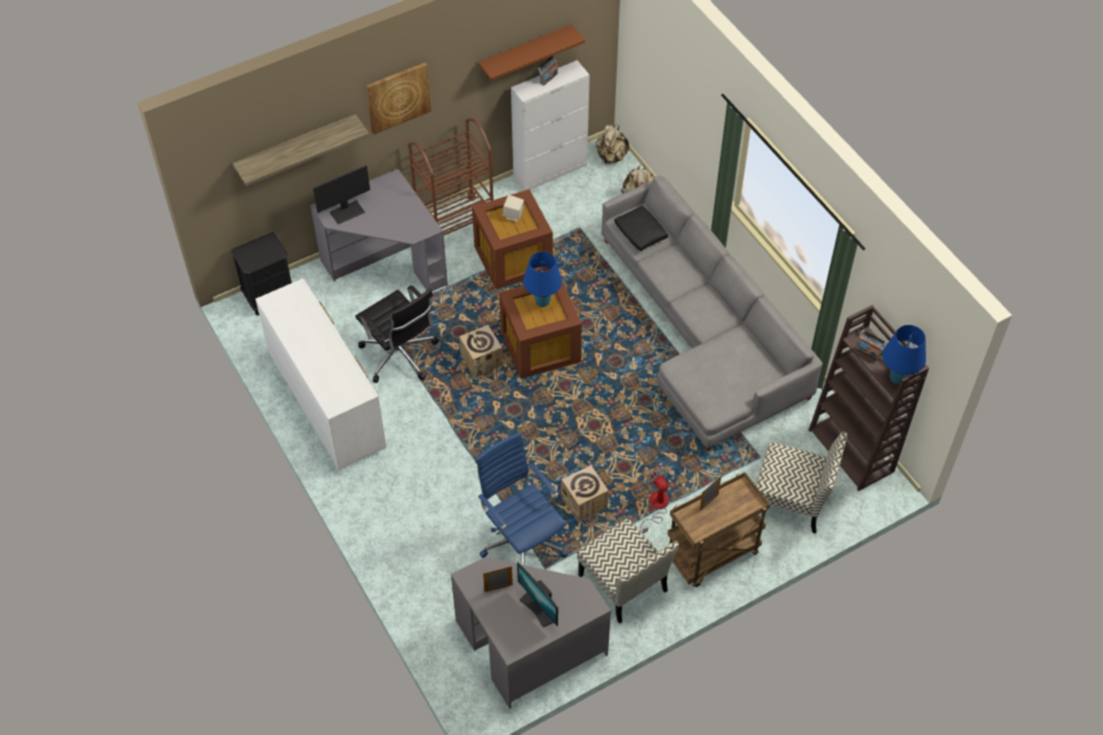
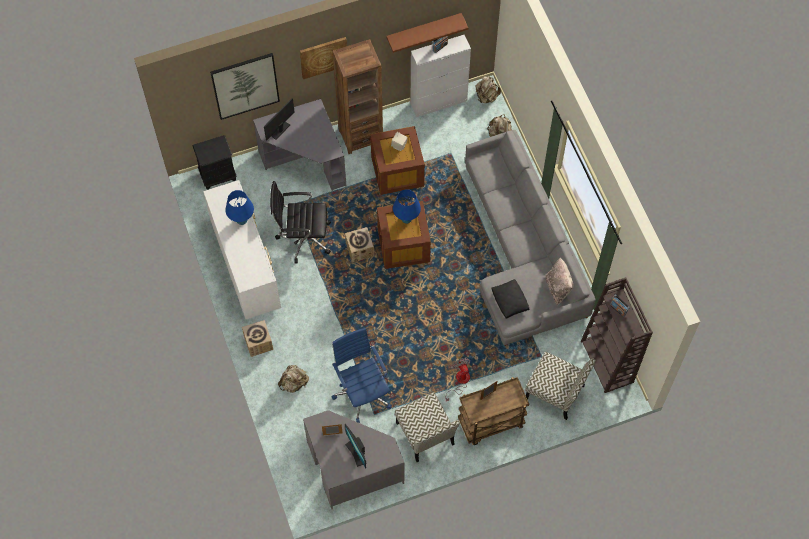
camera: 10 degrees right, 10 degrees up
(296, 147) = (245, 86): shelf -> picture
(347, 211) = (278, 129): monitor -> monitor turned 150 degrees clockwise
(400, 356) = (303, 237): black office chair -> black office chair turned 120 degrees clockwise
(422, 545) = (294, 383): none -> beige backpack
(455, 224) = (360, 136): brown cart -> brown bookcase
(584, 502) = (410, 370): cardboard box -> cardboard box (258, 343)
(641, 233) = (490, 172): black pillow -> black pillow (510, 301)
(766, 359) = (558, 288): none -> beige pillow
(897, 378) = (633, 332): blue table lamp -> blue table lamp (242, 220)

